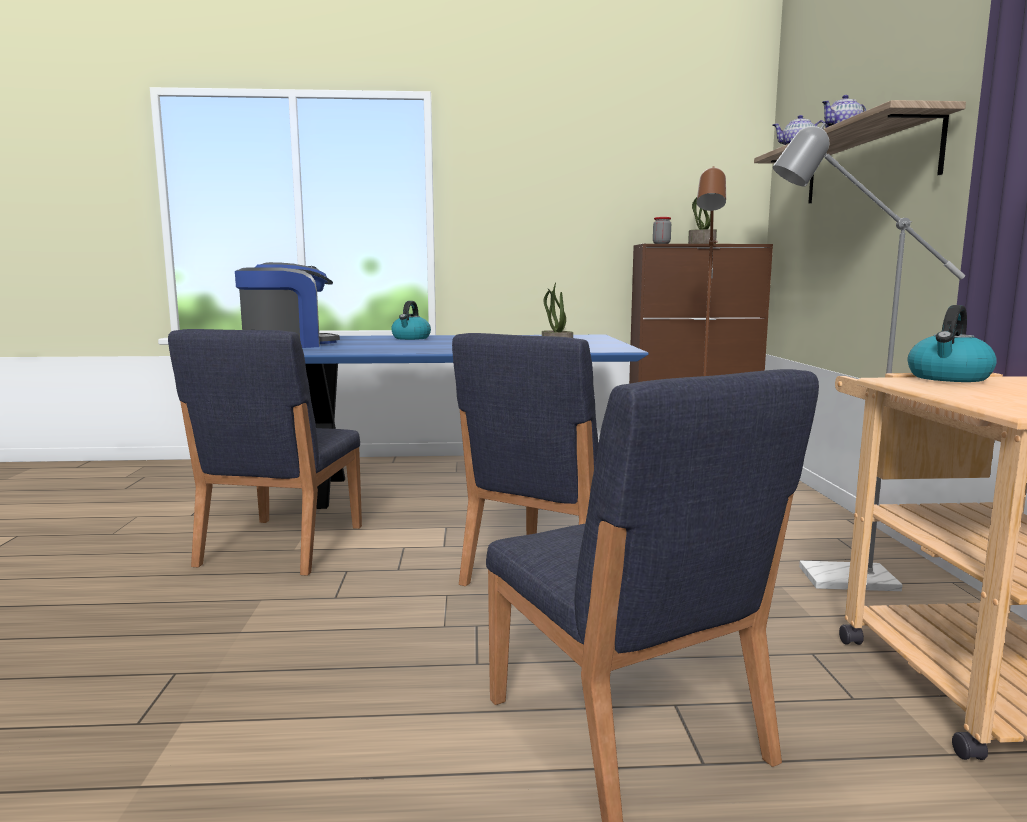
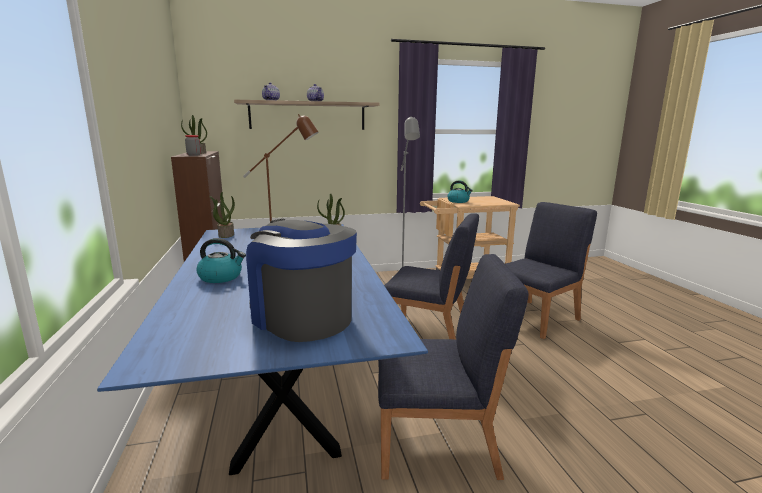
camera: 100 degrees left, 5 degrees up
(575, 336) = (226, 235): none -> potted plant

